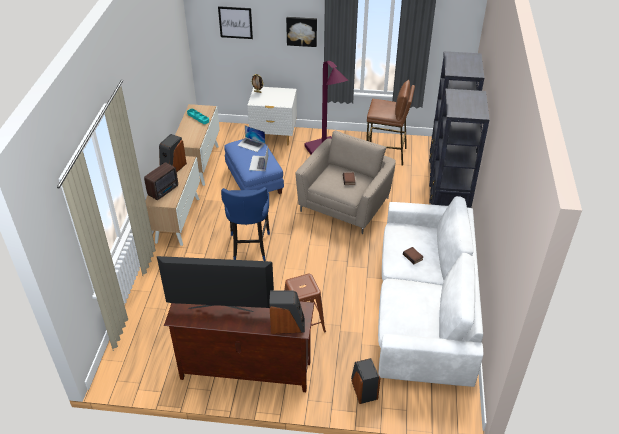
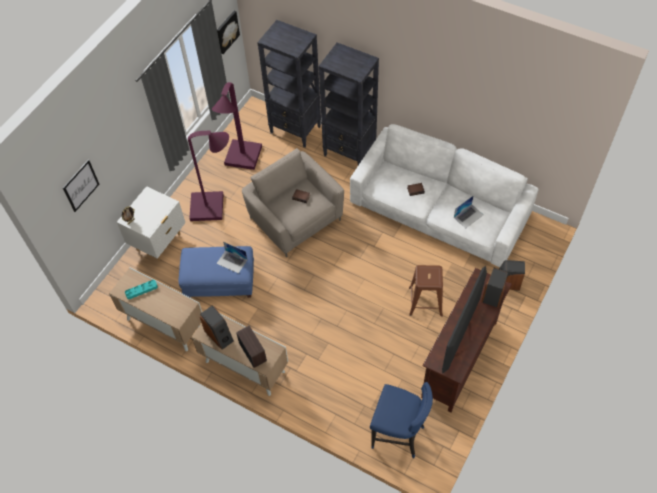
camera: 65 degrees left, 15 degrees up
(249, 247) = (315, 314): blue stool -> blue stool (398, 435)
(251, 144) = (197, 259): laptop -> laptop (468, 216)
(301, 31) = (131, 135): picture -> picture (227, 31)
(386, 154) = (241, 160): brown stool -> purple floor lamp

